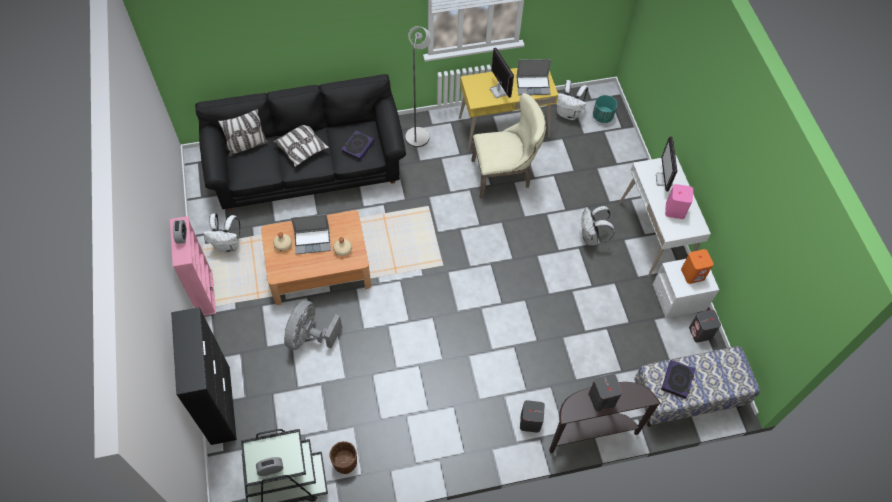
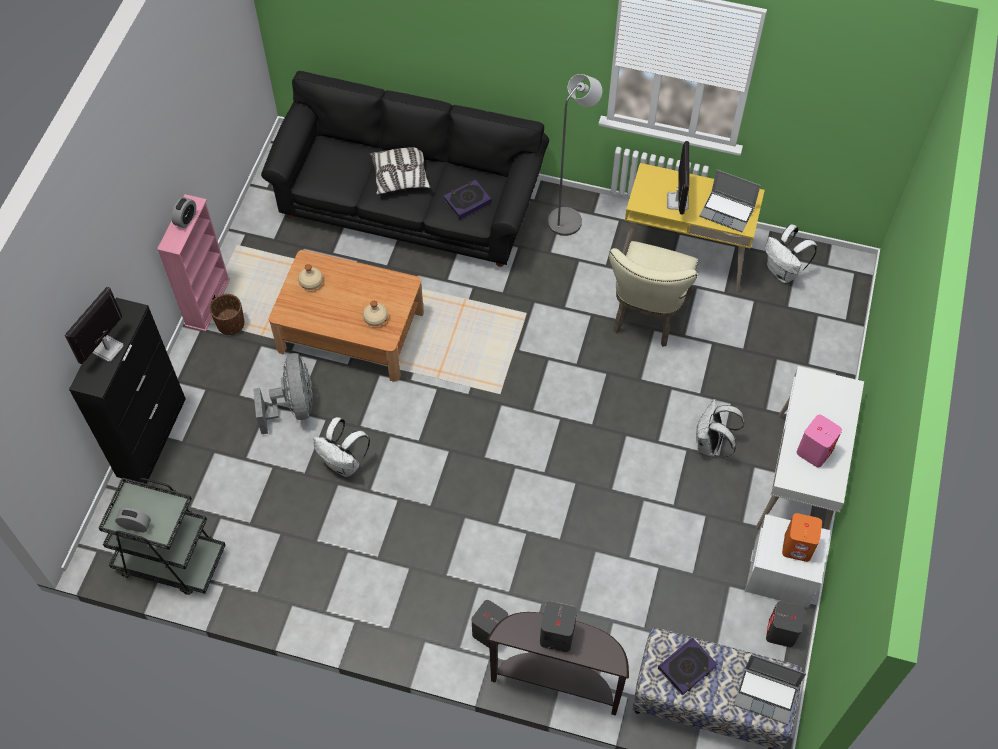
camera: 30 degrees right, 0 degrees up
(228, 245) = (264, 258): white backpack -> white backpack (344, 464)
(247, 145) = (339, 146): pillow -> none
(310, 336) = (293, 406): grey fan -> grey fan turned 120 degrees clockwise
(313, 241) = (347, 292): laptop -> laptop (766, 695)
(345, 462) = (247, 569): brown planter -> brown planter (230, 324)
(504, 175) = (647, 315): beige chair -> beige chair turned 90 degrees clockwise
(602, 116) = (828, 295): turquoise planter -> none
(664, 180) = (825, 406): monitor -> monitor (107, 349)

